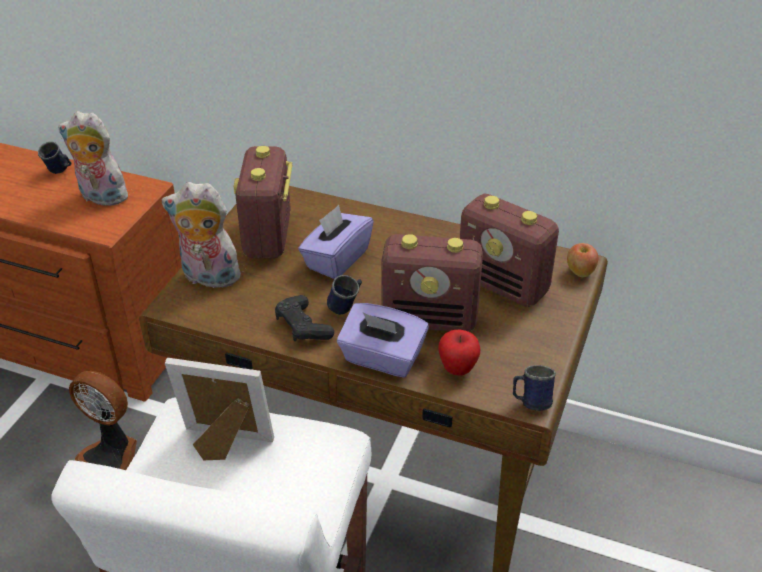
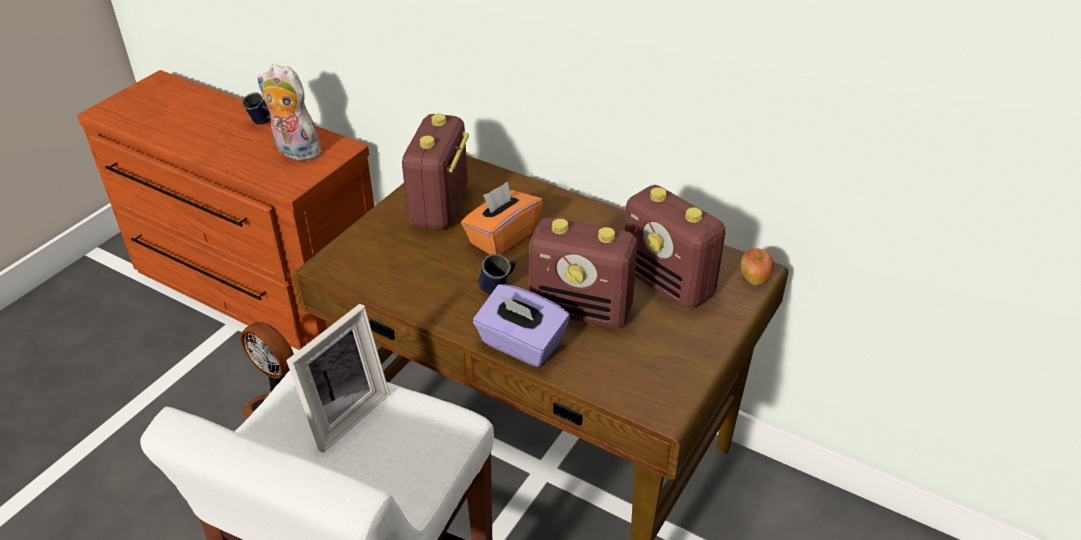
camera: 10 degrees right, 0 degrees up
(208, 278) = (369, 242): plush toy -> none
(224, 446) = (342, 413): picture frame -> picture frame turned 105 degrees clockwise
(303, 327) = (449, 302): black game controller -> none
(336, 259) = (502, 237): purple tissue box -> orange tissue box
(457, 369) = (596, 365): apple -> none
(531, 402) = (664, 410): blue mug -> none

